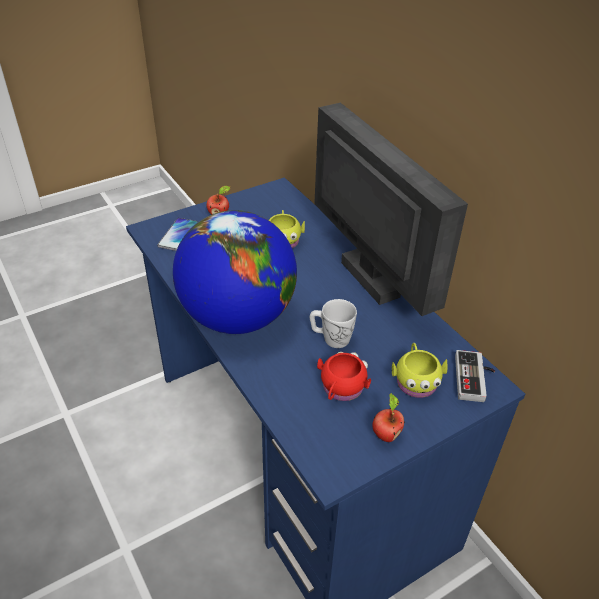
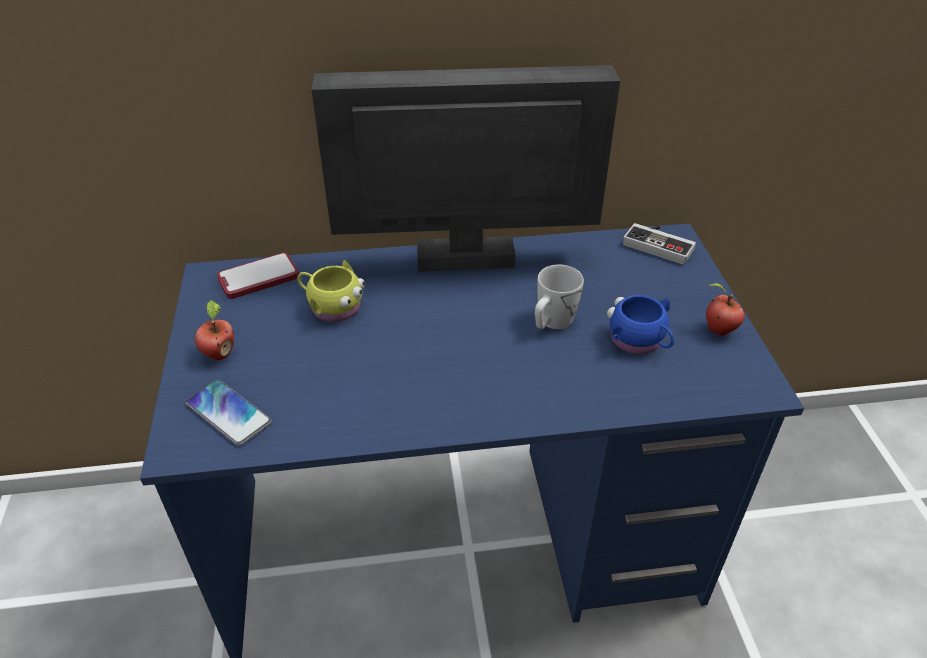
camera: 65 degrees left, 0 degrees up
(238, 317) = (466, 395): globe -> none
(289, 205) = (258, 278): none -> phone
(341, 389) = (639, 341): red mug -> blue mug
(415, 380) = (647, 282): yellow mug -> none

